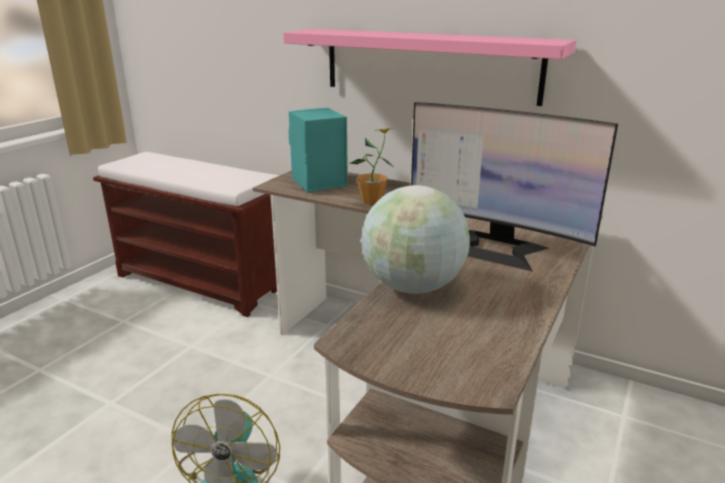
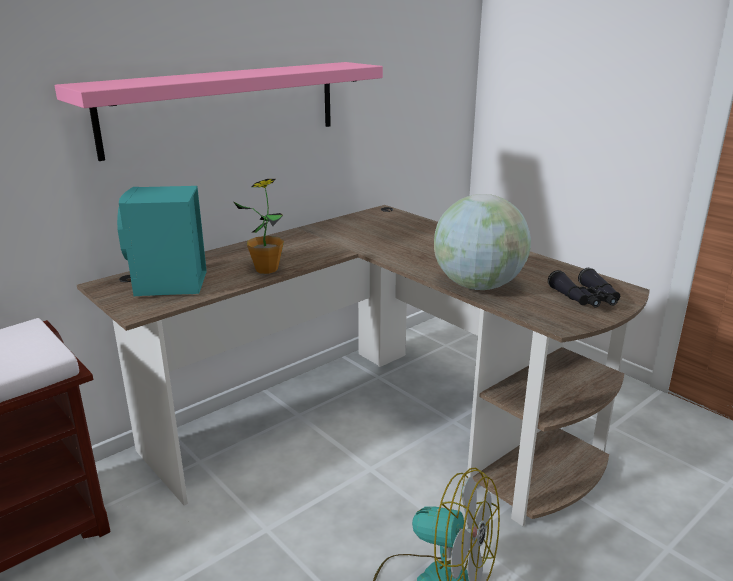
camera: 70 degrees left, 0 degrees up
(430, 354) = (586, 299): none -> black binoculars
(495, 248) = (423, 246): monitor -> none

